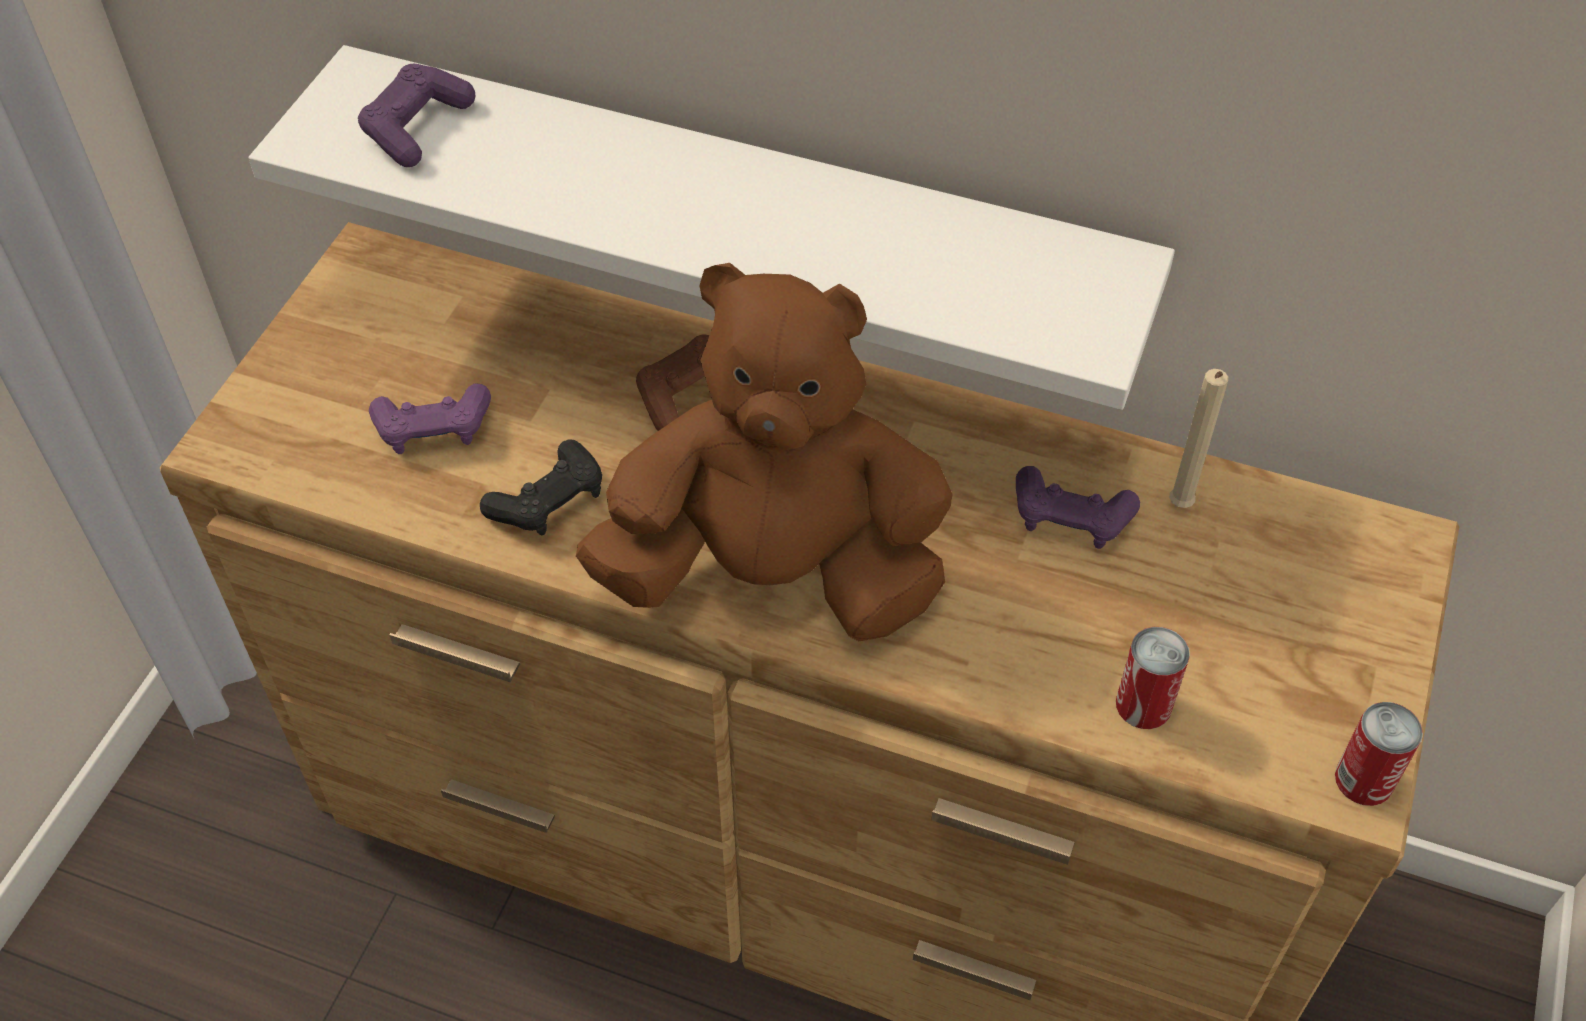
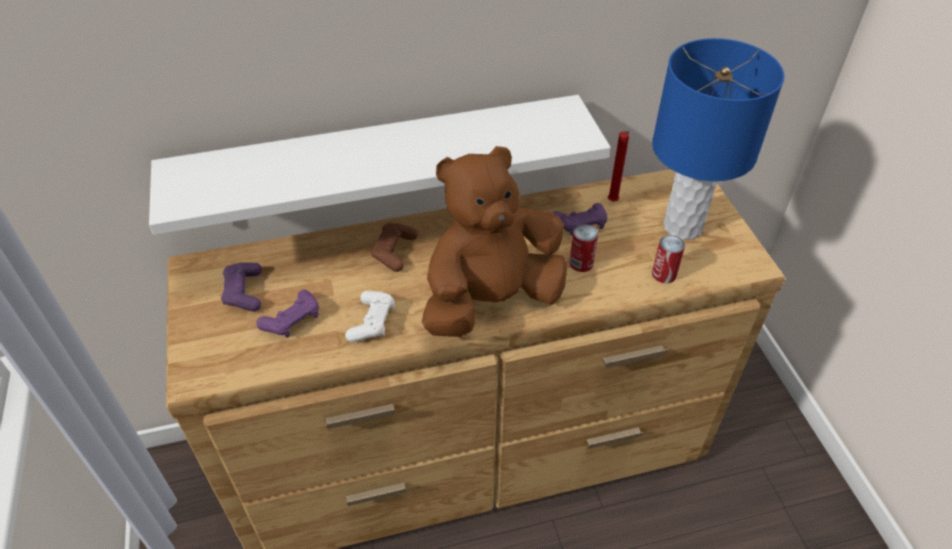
camera: 35 degrees left, 5 degrees down
(417, 127) = (224, 177): purple game controller -> purple game controller (244, 292)
(548, 501) = (372, 322): black game controller -> white game controller
(1178, 507) = (613, 202): beige candle -> red candle
(1276, 630) = (682, 226): none -> blue table lamp
(1364, 780) = (753, 259): can -> can (581, 263)

